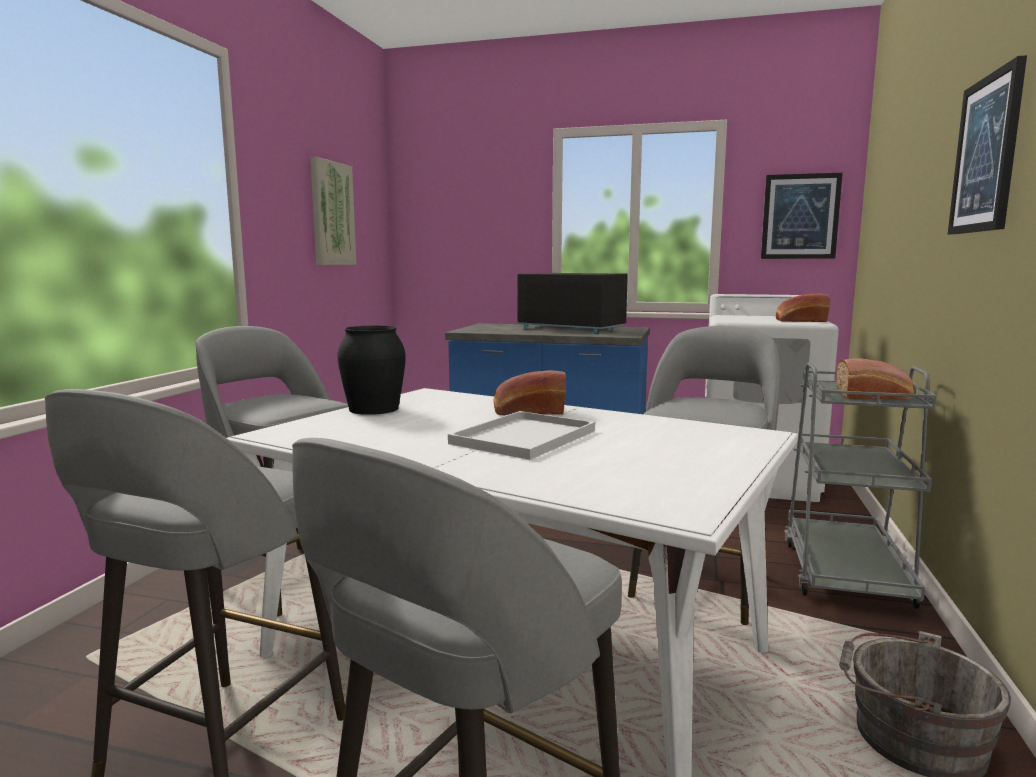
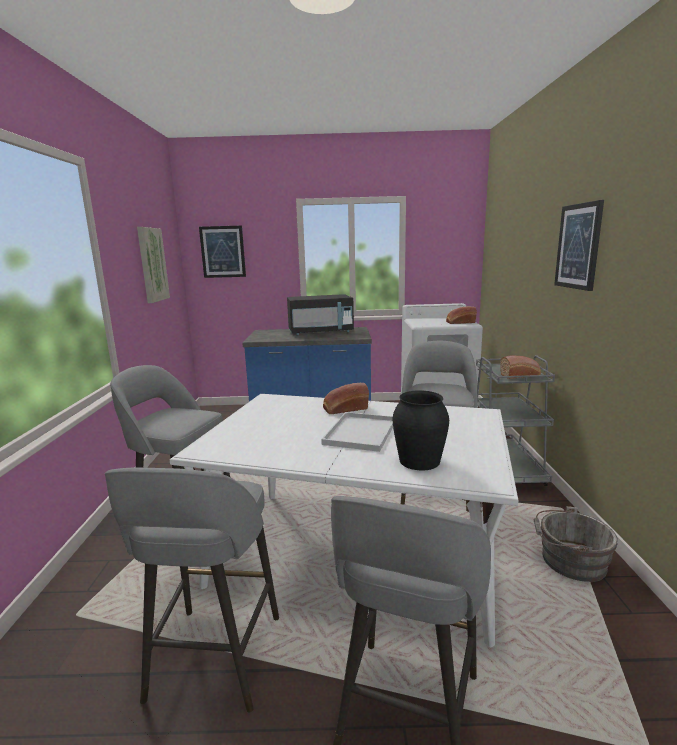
camera: 15 degrees left, 5 degrees up
(374, 409) = (247, 418): black vase -> black vase (420, 460)
(570, 329) = (320, 332): black microwave -> black microwave turned 150 degrees clockwise
(800, 216) = (450, 255): picture -> picture (223, 252)

